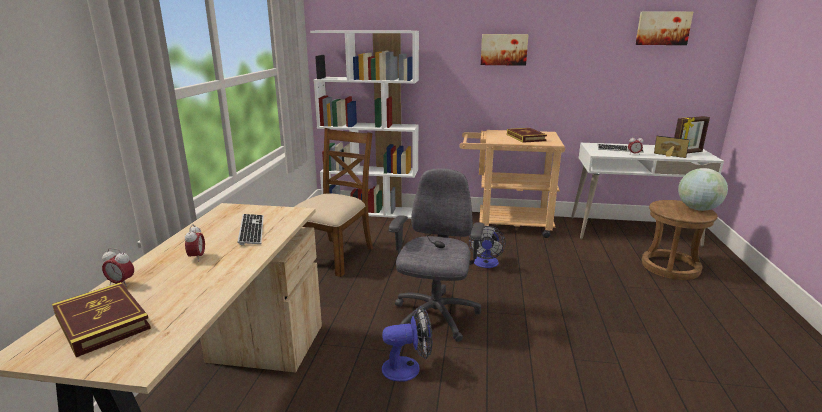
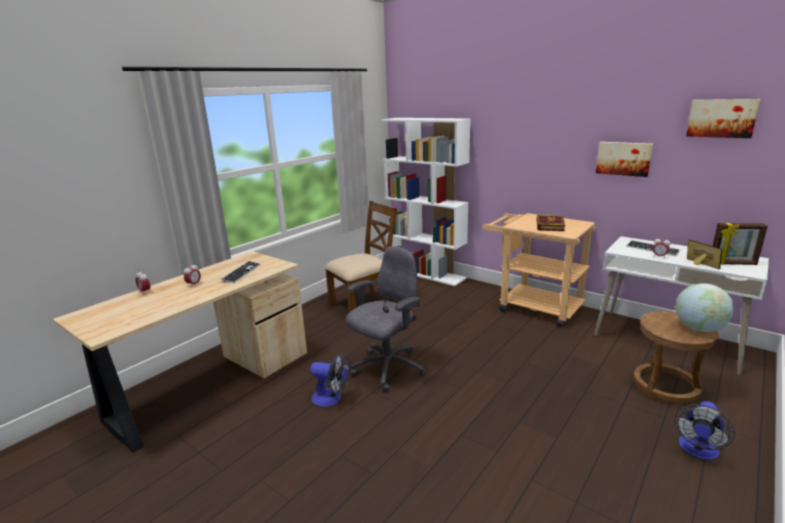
camera: 30 degrees right, 0 degrees up
(102, 322) = (113, 310): book -> none
(485, 264) = (473, 338): fan -> fan (697, 450)
(504, 49) = (545, 137): picture -> picture (623, 158)

